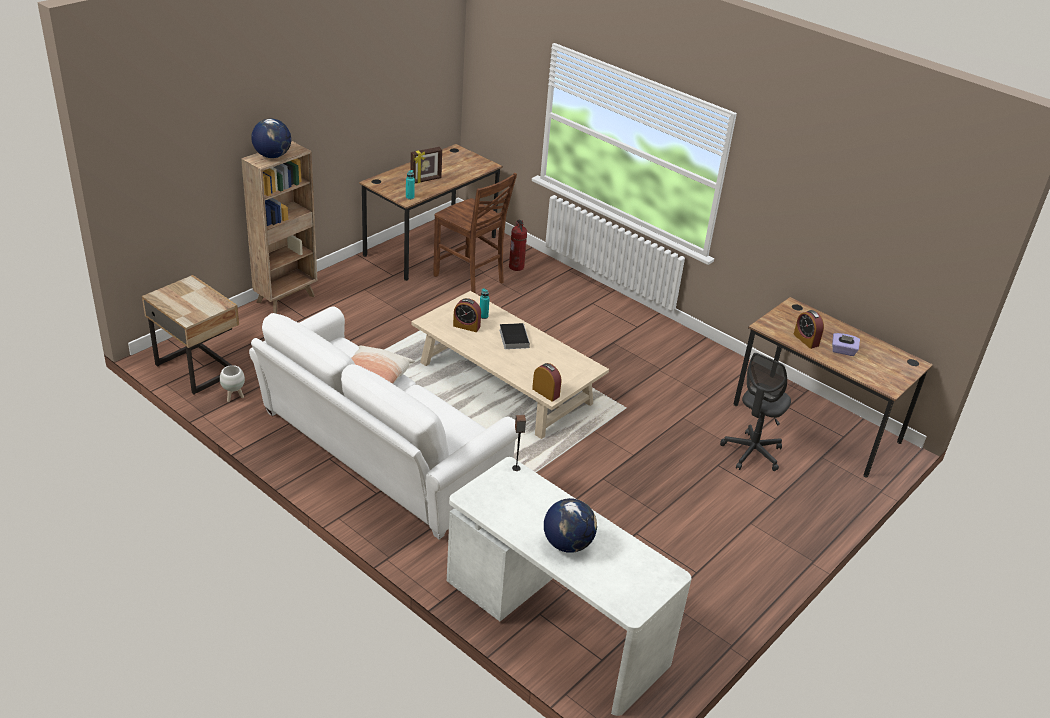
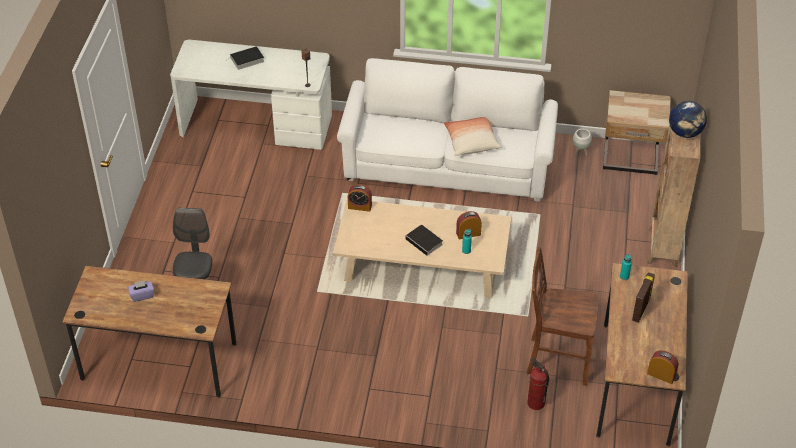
camera: 150 degrees right, 10 degrees up
(567, 544) = (246, 60): globe -> book
(806, 340) = (177, 291): alarm clock -> alarm clock (661, 375)

